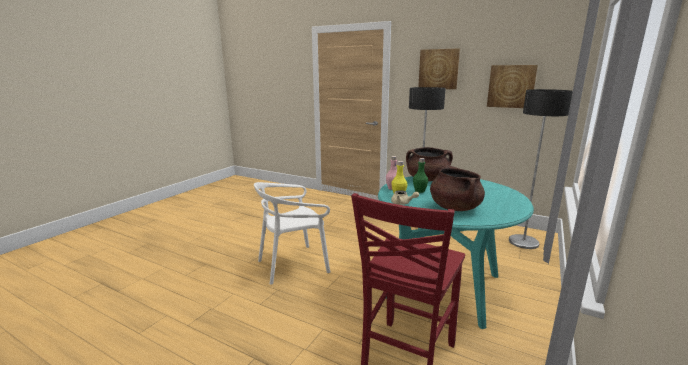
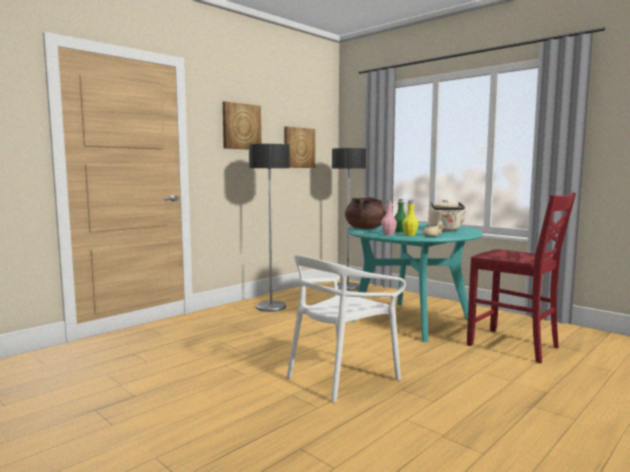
camera: 75 degrees left, 10 degrees down
(293, 265) = (341, 376): white chair -> white chair turned 60 degrees clockwise
(454, 207) = (445, 230): brown cooking pot -> beige kettle

